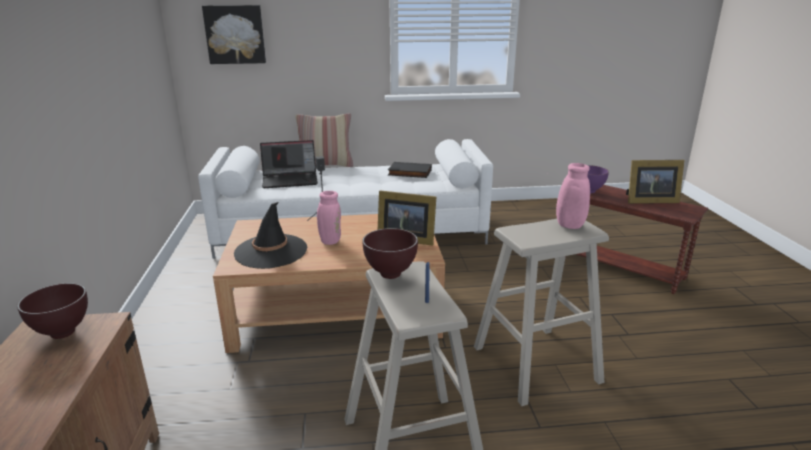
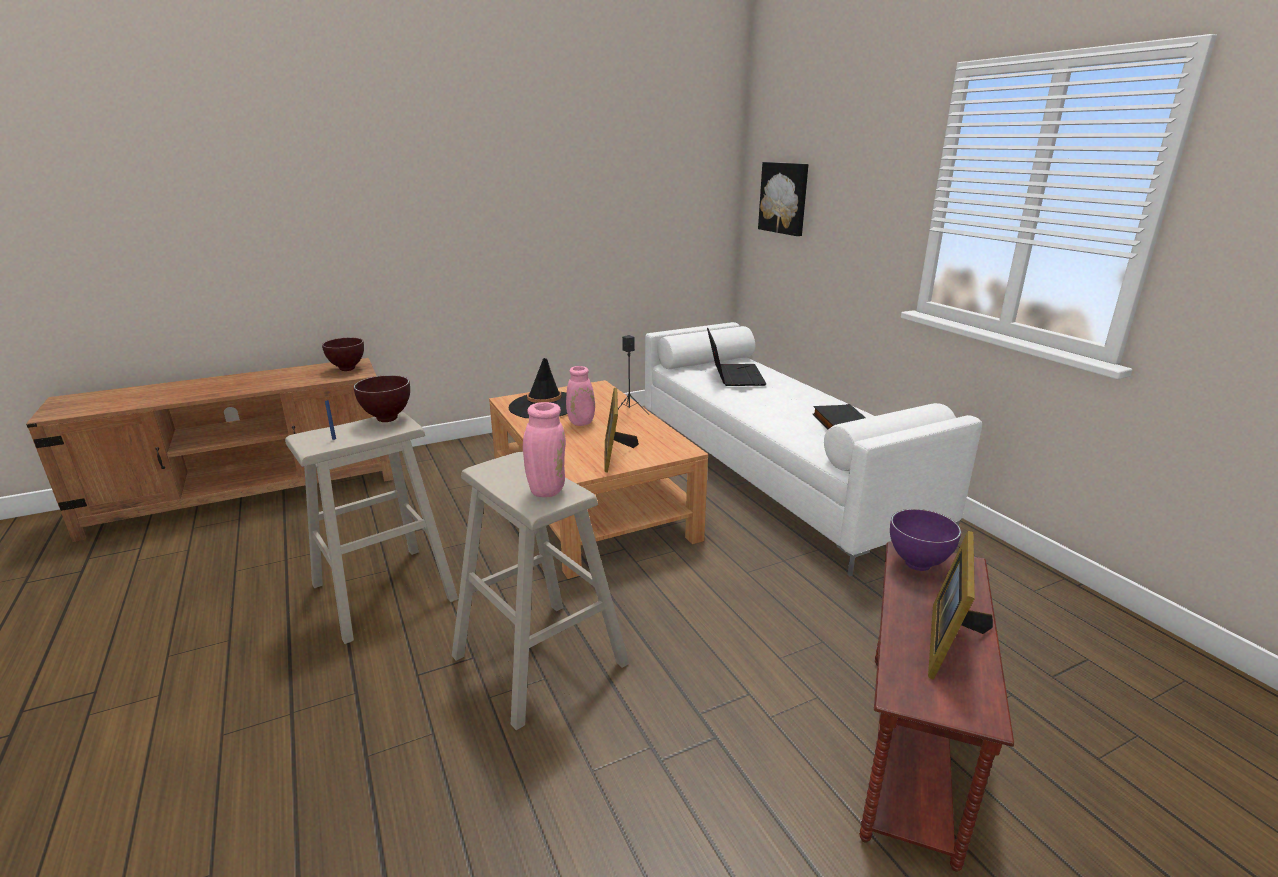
camera: 70 degrees right, 0 degrees up
(291, 180) = (733, 375): laptop -> laptop turned 150 degrees counterclockwise
(326, 165) = (808, 381): pillow -> none
(648, 200) = (950, 641): picture frame -> picture frame turned 45 degrees clockwise

